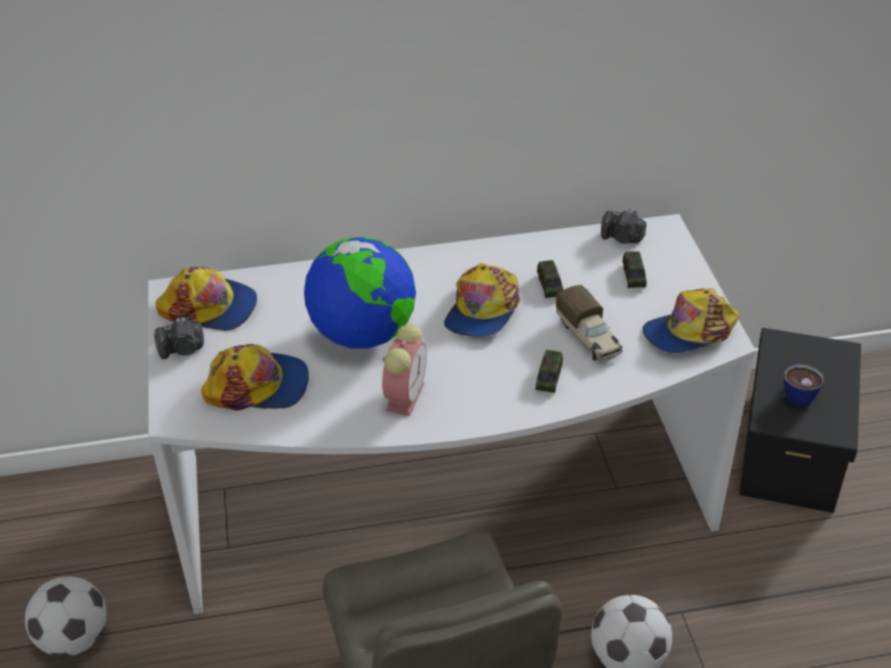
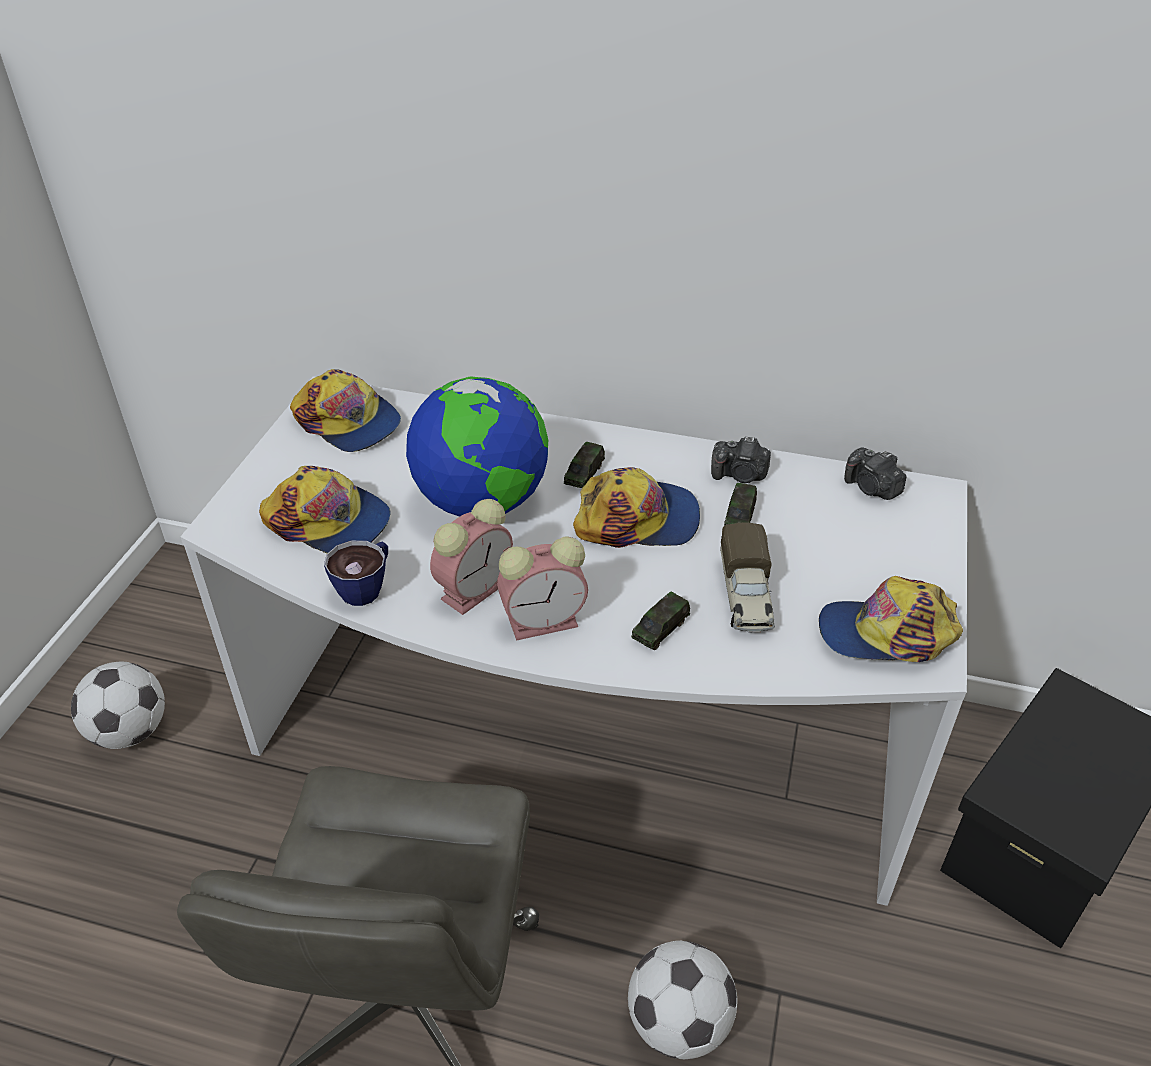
camera: 25 degrees right, 0 degrees up
(183, 349) = (287, 457): camera -> camera (740, 475)
(469, 399) = (545, 621): none -> alarm clock
(482, 310) = (637, 519): cap -> cap turned 135 degrees counterclockwise
(633, 276) = (855, 539): toy car -> toy car (584, 474)
(798, 394) = (1060, 772): cup -> cup (366, 587)

